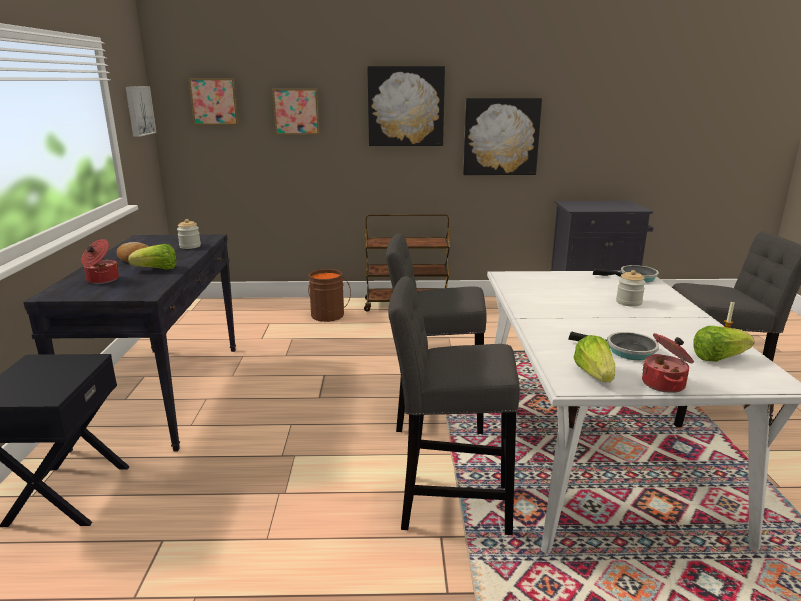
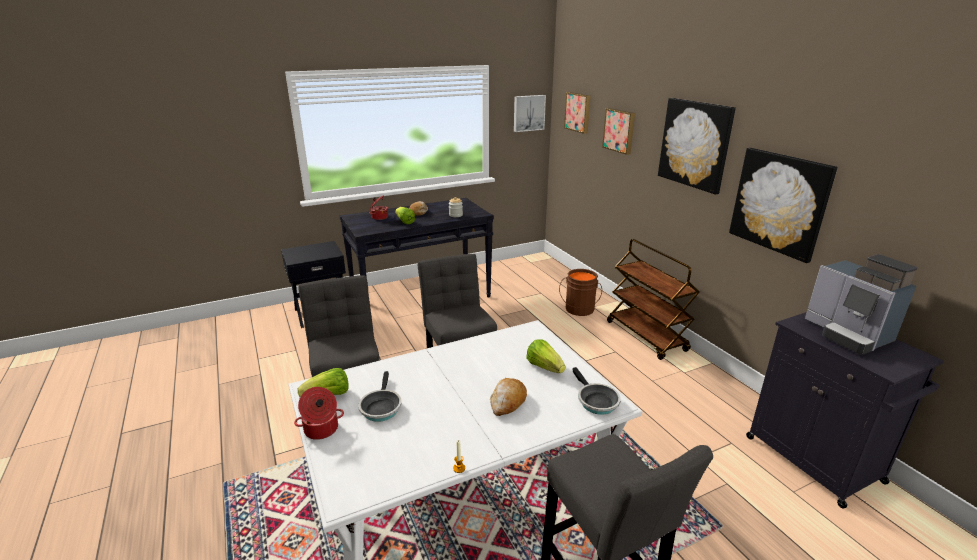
camera: 65 degrees right, 5 degrees up
(594, 205) = (847, 334): none -> coffee machine
(628, 302) = (507, 401): jar -> bread
(718, 358) = (387, 461): lettuce -> lettuce (544, 367)

